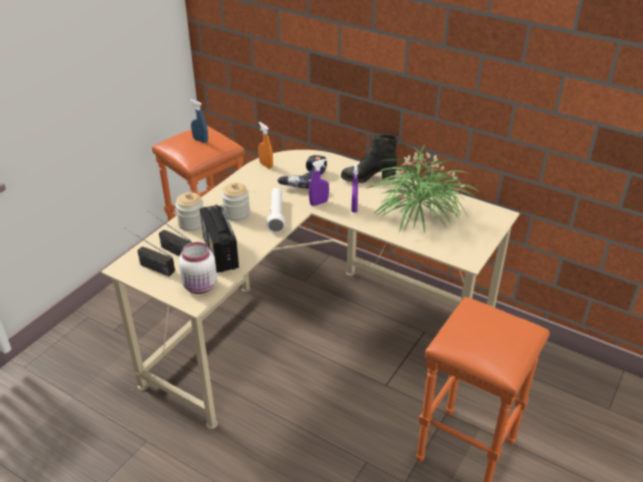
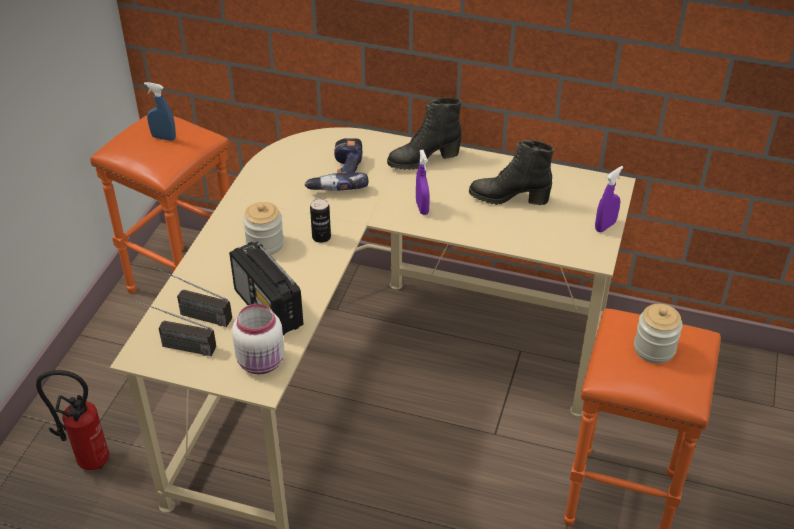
camera: 15 degrees left, 5 degrees up
(105, 345) = (88, 460): none -> fire extinguisher
(192, 223) = (208, 270): jar -> jar (654, 349)
(266, 165) = (275, 162): orange spray bottle -> none
(276, 215) = (321, 237): white flashlight -> can
(319, 203) = (371, 208): purple spray bottle -> purple spray bottle (605, 226)
(419, 211) = (509, 197): potted plant -> black boot

